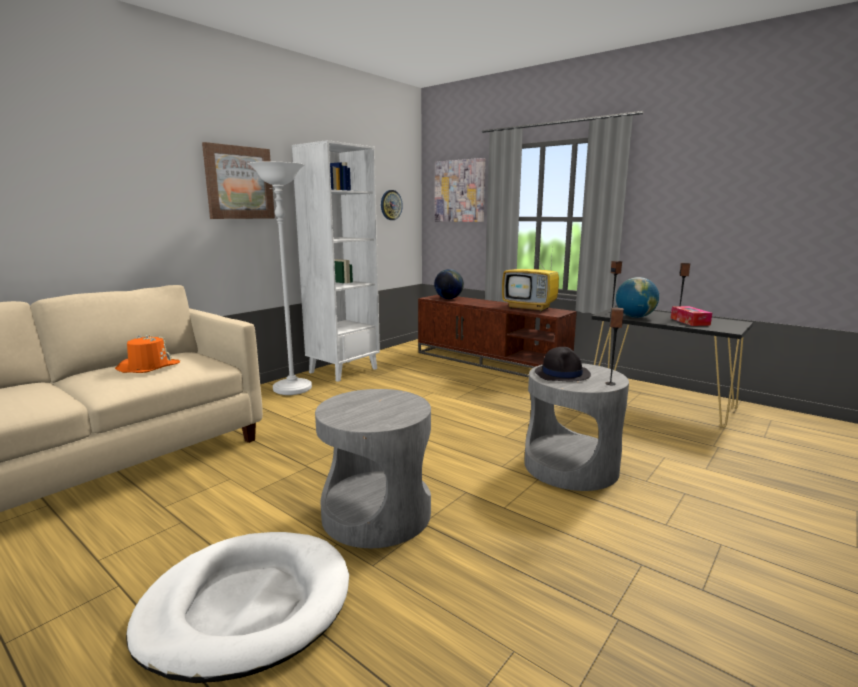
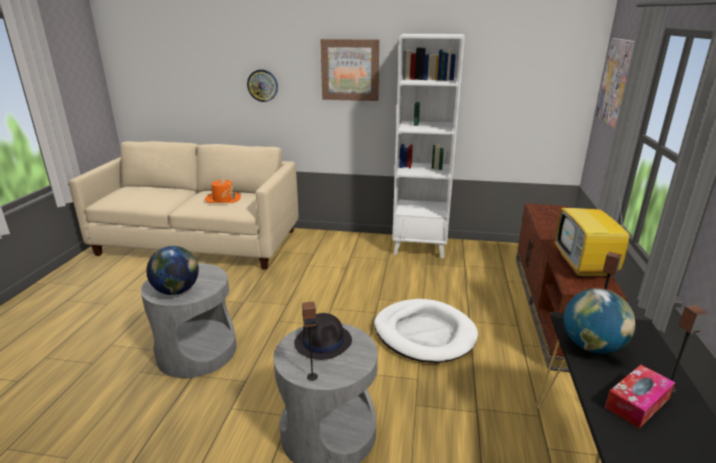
camera: 60 degrees right, 10 degrees up
(246, 607) = (95, 345): white dog bed -> white dog bed (424, 334)
(292, 389) = (358, 245): white floor lamp -> none
(391, 205) = (538, 90): wall clock -> wall clock (262, 85)
(448, 299) = (548, 216): globe -> globe (177, 291)

